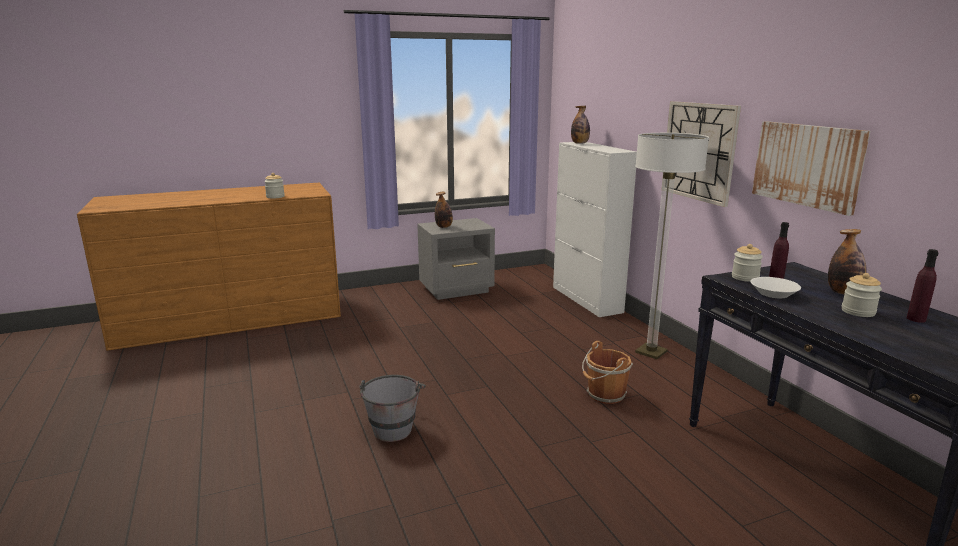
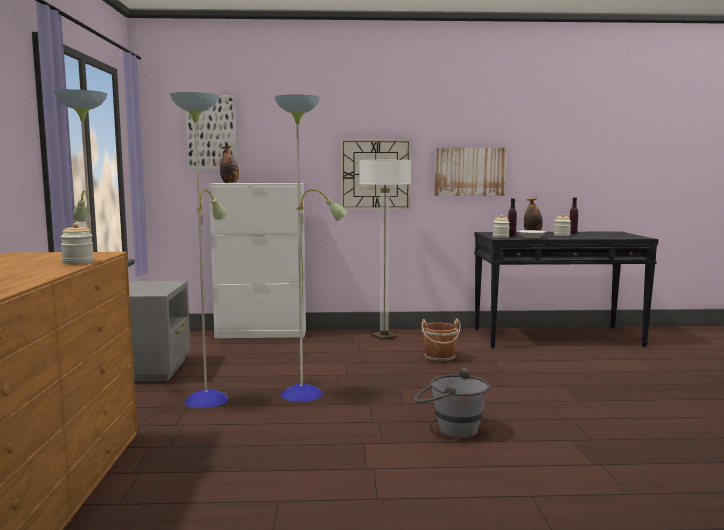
camera: 70 degrees left, 10 degrees down
(410, 319) = (207, 398): none -> floor lamp
(444, 227) = (144, 290): bottle -> none
(588, 89) = (211, 132): none -> picture

